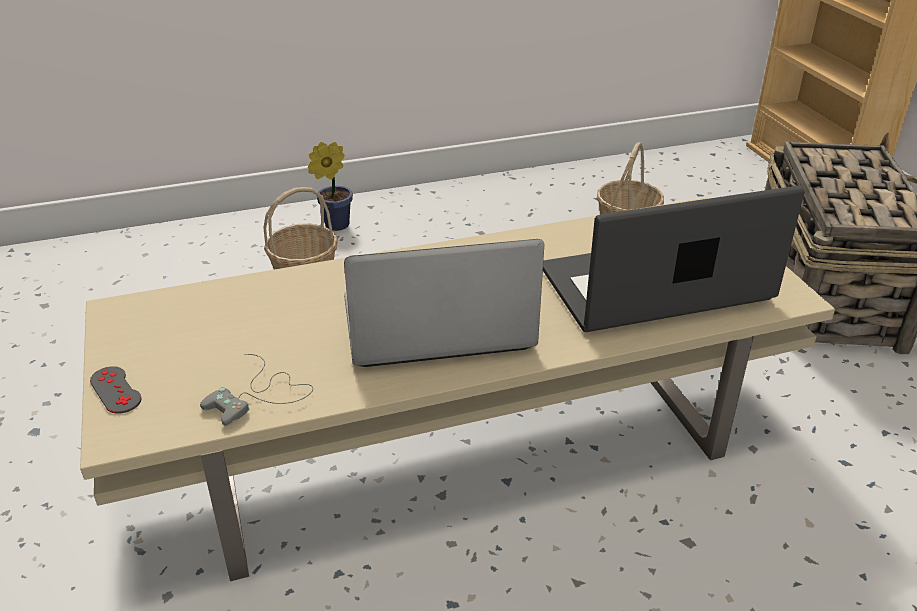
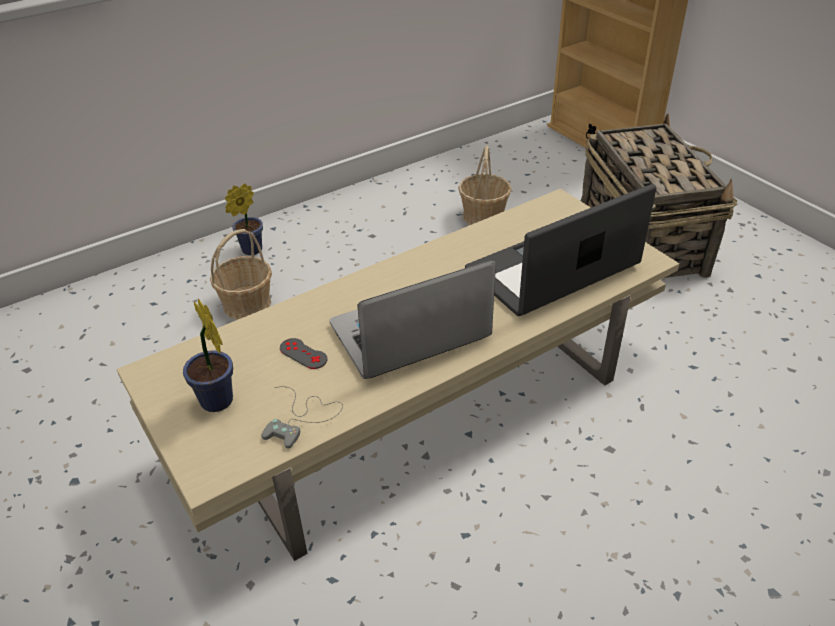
camera: 15 degrees left, 5 degrees up
(115, 390) = (184, 439): grey game controller -> grey game controller (303, 354)
(174, 359) = (218, 403): none -> potted plant

